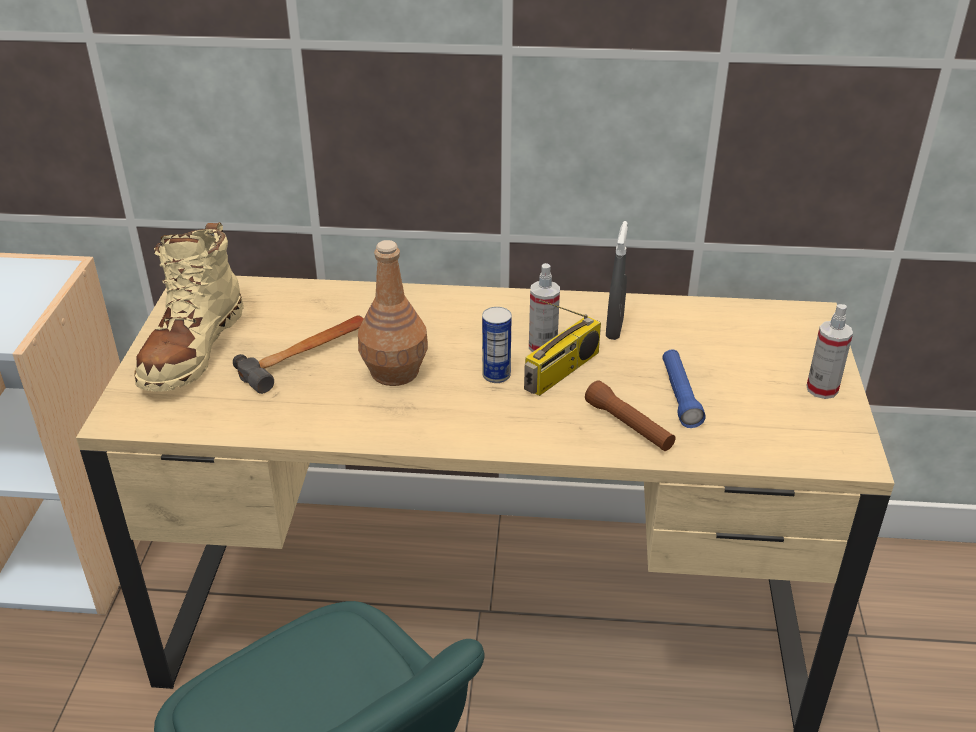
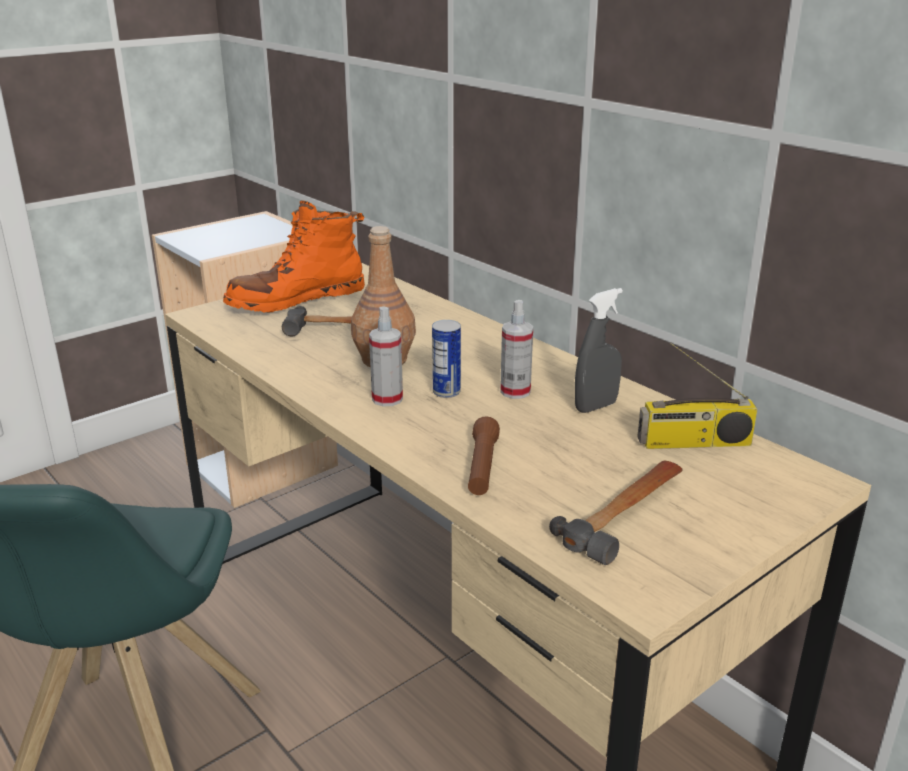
camera: 45 degrees right, 10 degrees down
(192, 349) = (296, 300): beige boot -> orange boot
(562, 372) = (498, 412): radio -> radio (693, 443)
(680, 396) = (564, 471): blue flashlight -> none
(760, 405) = (626, 513): none -> hammer
(822, 389) = (716, 534): spray bottle -> spray bottle (387, 399)

